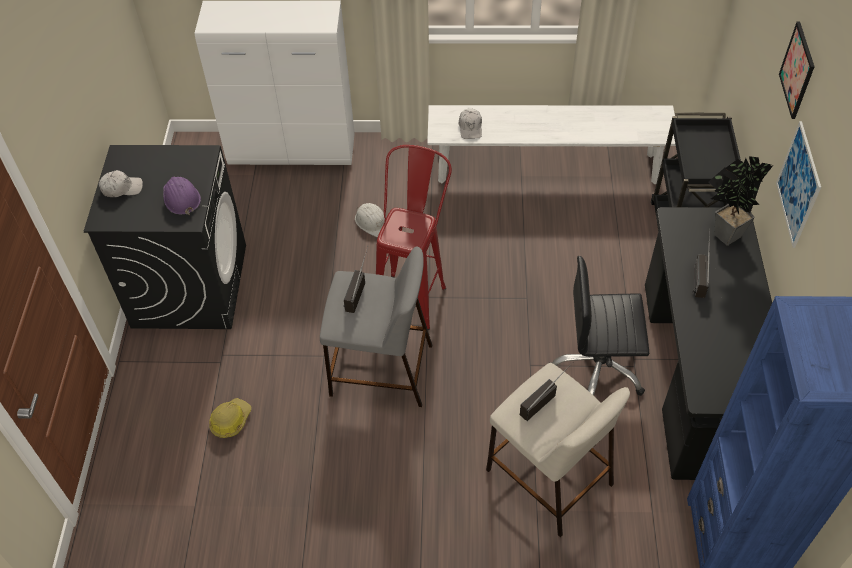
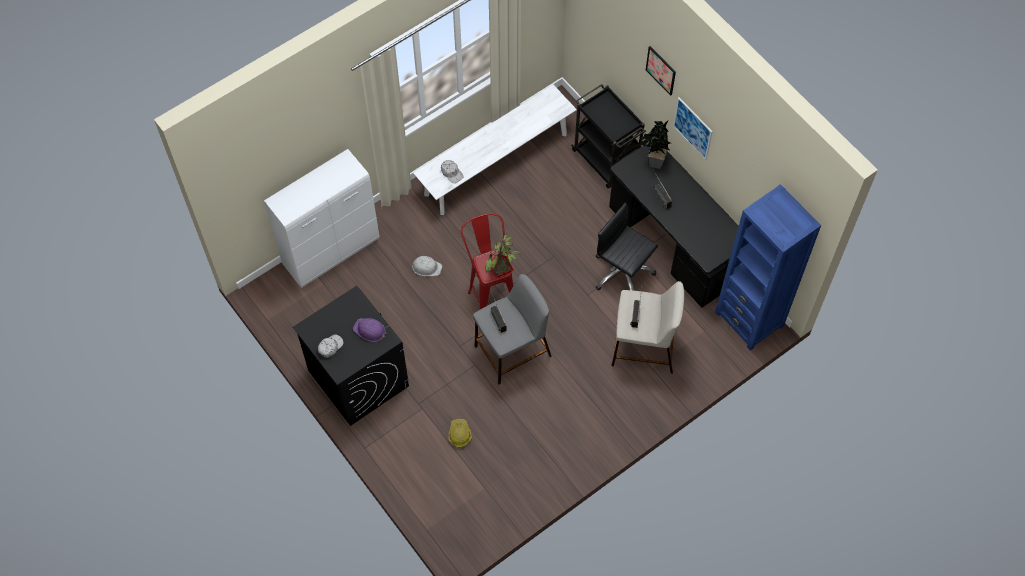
camera: 40 degrees left, 10 degrees up
(410, 241) = (500, 271): none -> potted plant
(597, 369) = (622, 273): black office chair -> black office chair turned 75 degrees clockwise

